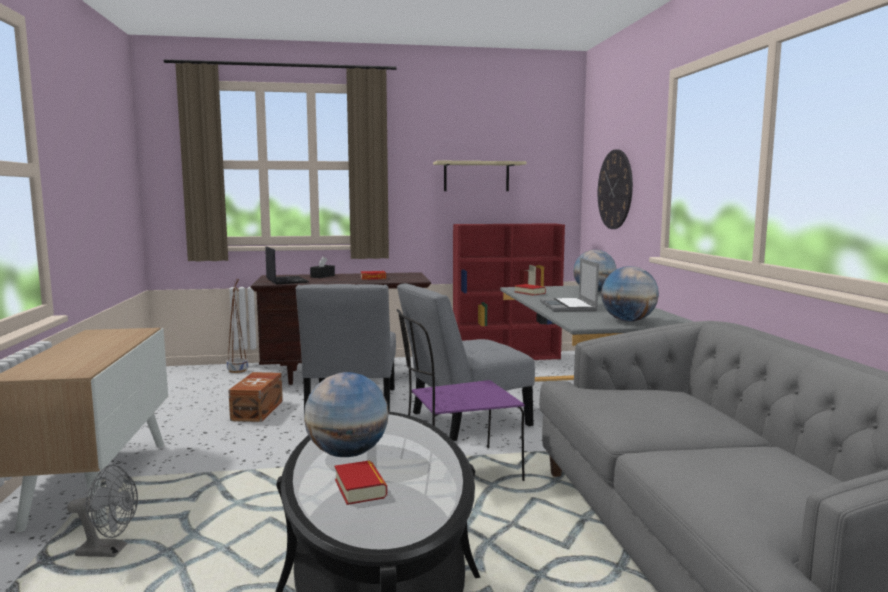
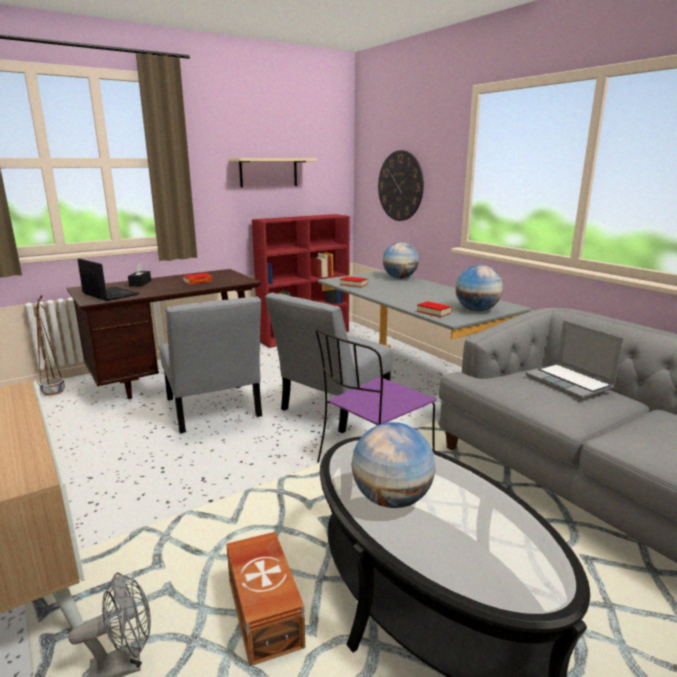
camera: 25 degrees left, 10 degrees up
(258, 410) = (125, 436): brown storage box -> brown storage box (266, 612)
(360, 488) = (455, 540): book -> book (434, 312)
(569, 307) = (409, 298): laptop -> laptop (570, 383)

